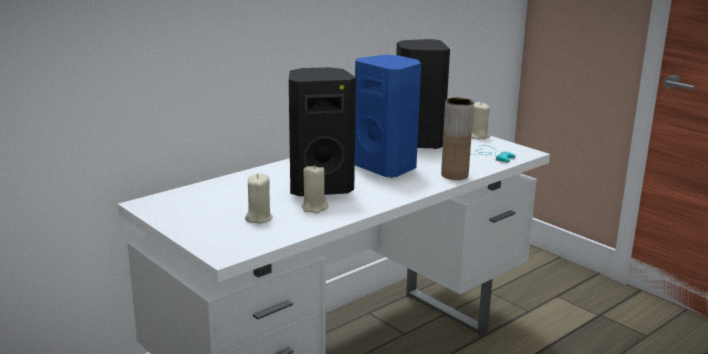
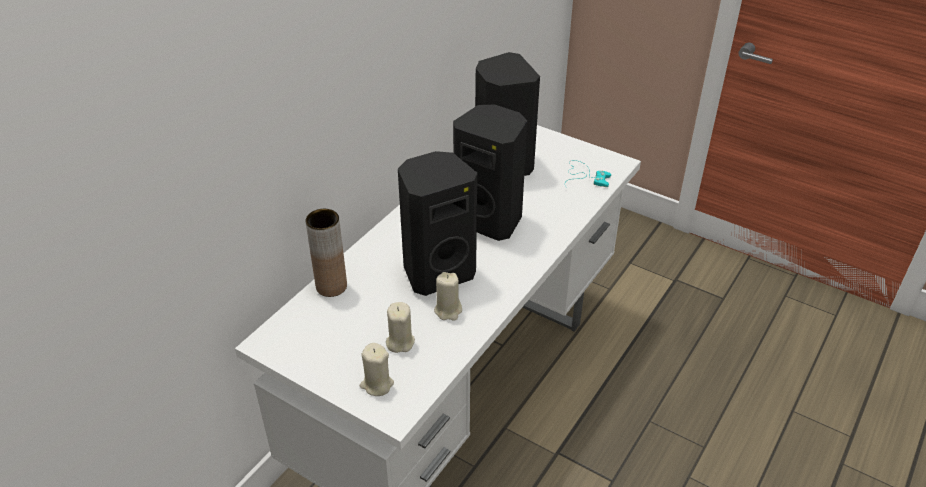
camera: 15 degrees left, 20 degrees up
(387, 167) = (490, 220): blue speaker -> black speaker
(454, 175) = (563, 220): brown vase -> brown vase (331, 286)
(478, 136) = (559, 141): beige candle -> beige candle (377, 384)

